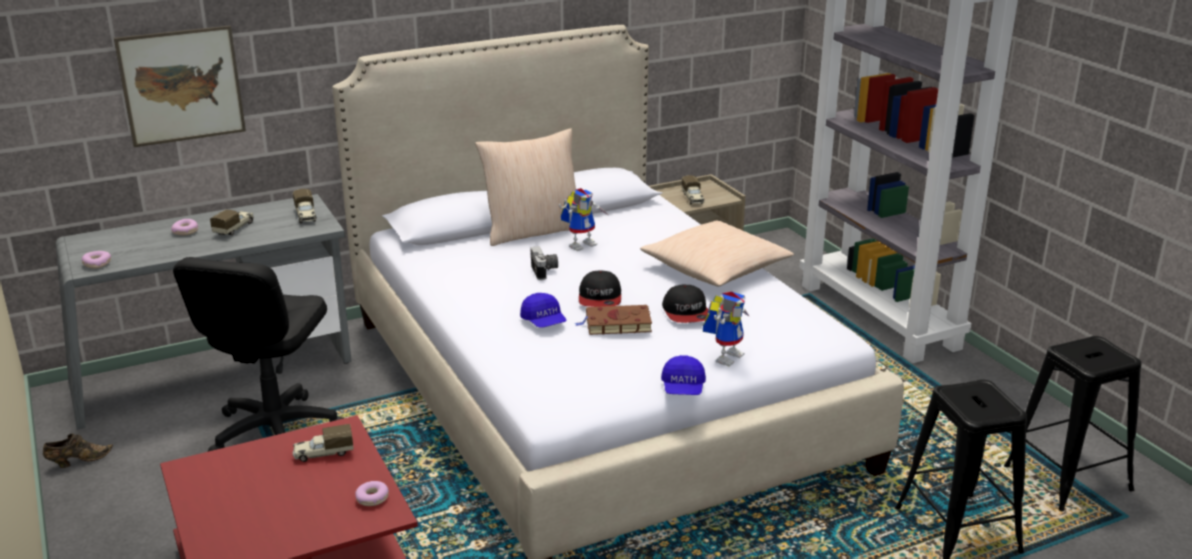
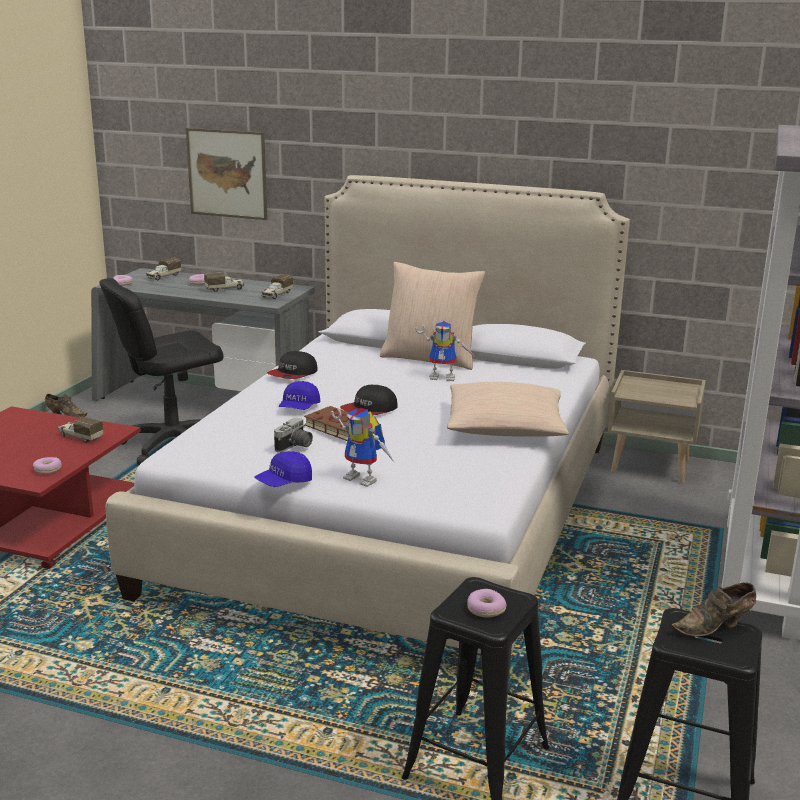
camera: 45 degrees right, 5 degrees down
(545, 271) = (375, 382): camera -> camera (295, 446)
(687, 313) = (408, 443): cap -> cap (293, 374)
(693, 198) = (651, 392): toy truck -> toy truck (163, 277)
(726, 355) = (365, 479): toy robot -> toy robot turned 45 degrees clockwise
(984, 403) = (485, 609): none -> donut
(1086, 346) = (715, 627): none -> brown shoe

